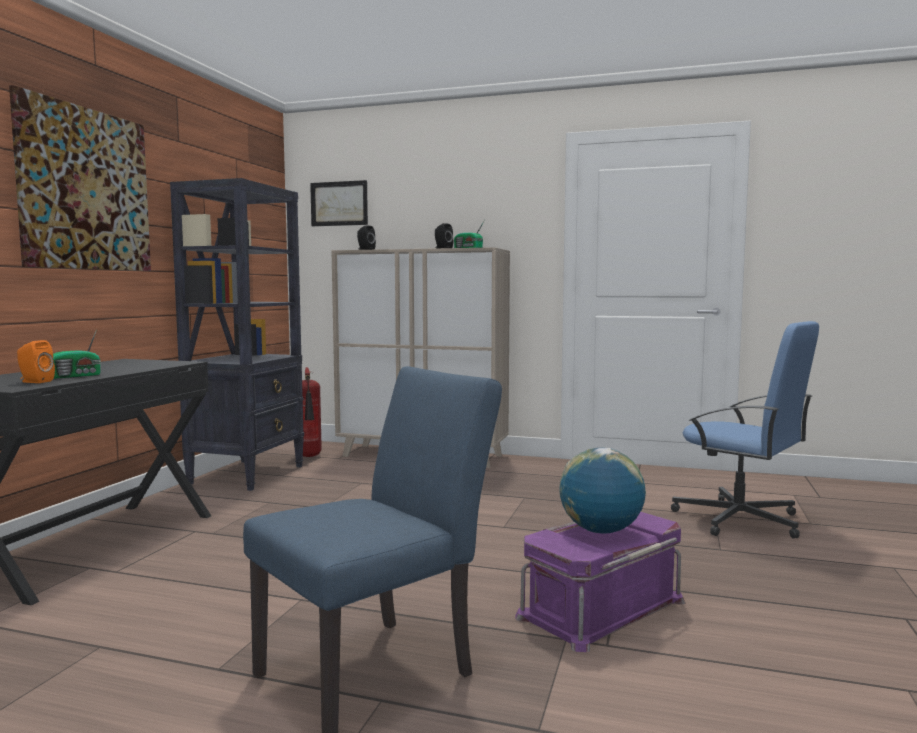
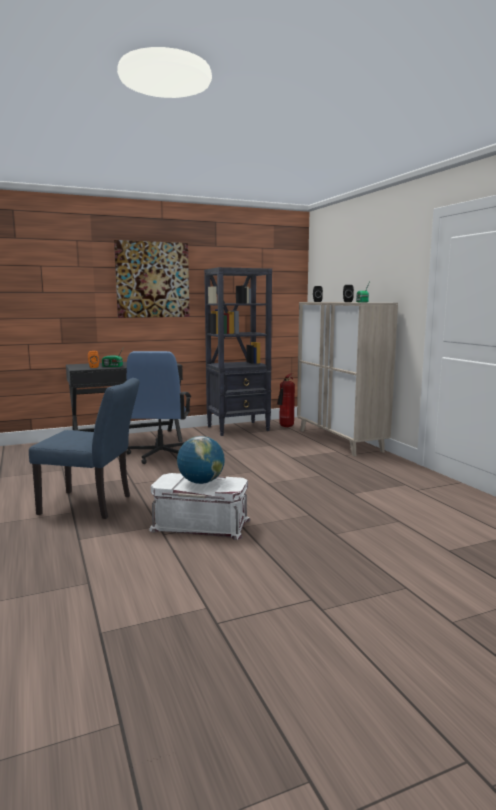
camera: 50 degrees right, 5 degrees up
(339, 203) = (326, 269): picture -> none
(600, 607) = (201, 524): purple storage box -> white storage box
(740, 520) = (405, 529): blue office chair -> blue office chair (160, 454)

